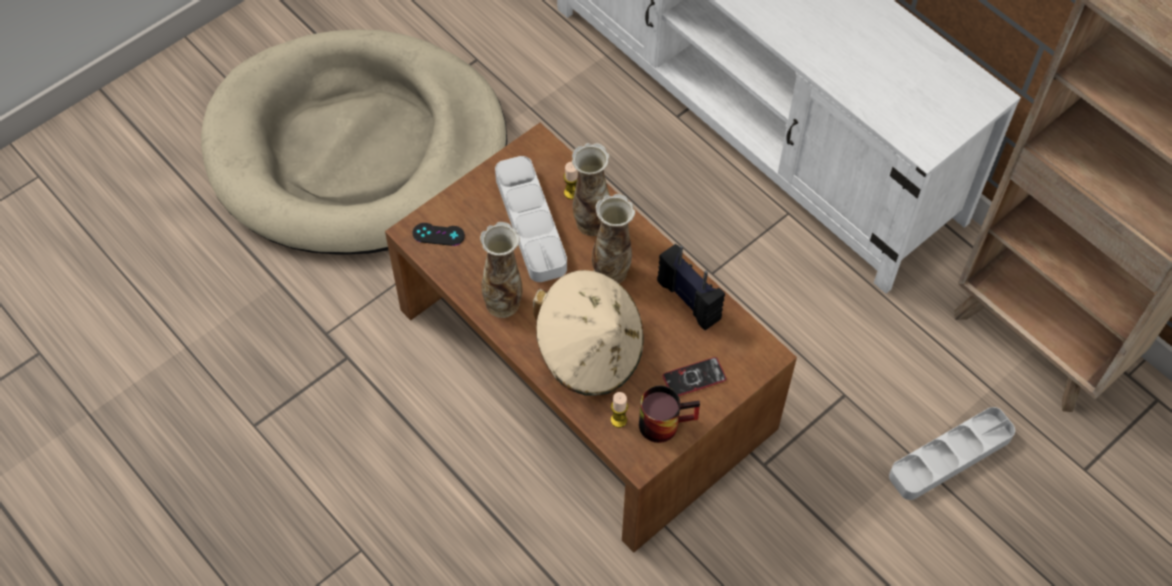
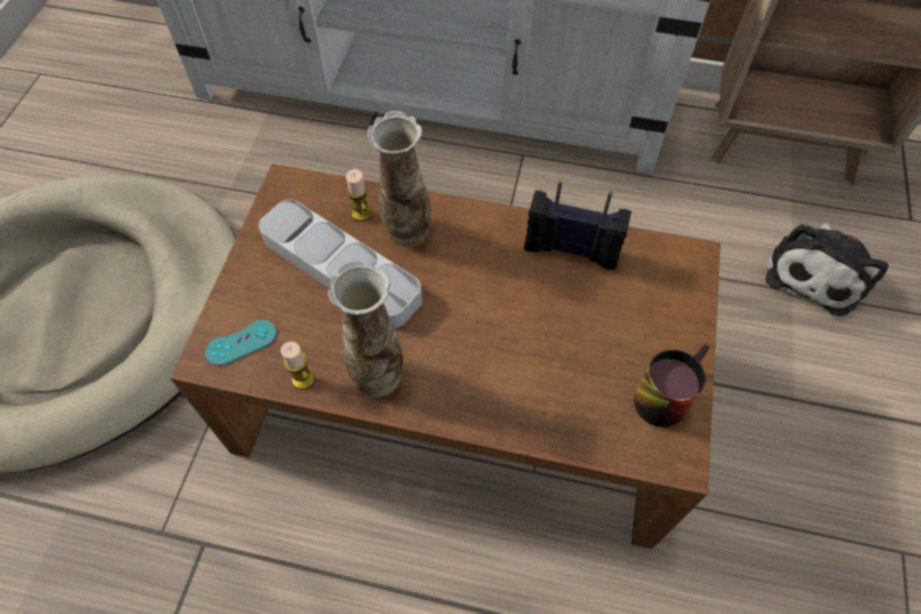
camera: 35 degrees left, 0 degrees up
(438, 234) = (241, 342): black game controller -> turquoise game controller
(589, 351) = (518, 368): beige hat -> none
(611, 272) = (469, 268): vase -> none
(618, 420) = (615, 426): candle -> candle (303, 379)
(694, 378) = (648, 326): phone -> none
(950, 456) = (816, 272): grey tray -> plush toy

